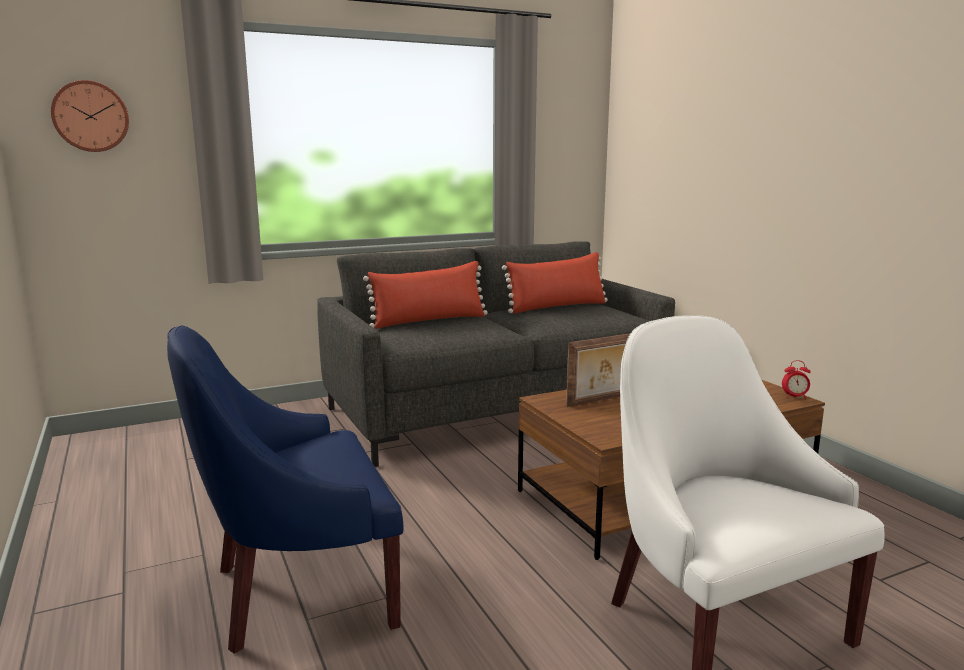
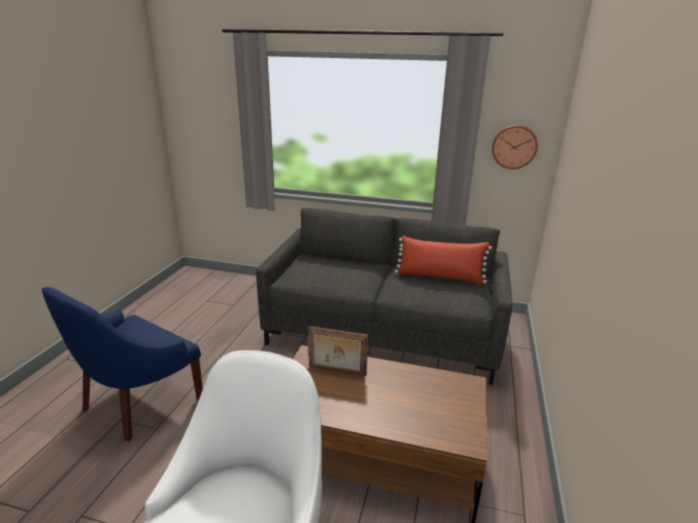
camera: 40 degrees right, 10 degrees up
(91, 116) = (198, 108): wall clock -> wall clock (514, 146)
(299, 590) = (138, 402): blue armchair -> blue armchair turned 75 degrees counterclockwise
(429, 321) = (338, 263): red pillow -> none
(794, 397) = (472, 441): alarm clock -> none

